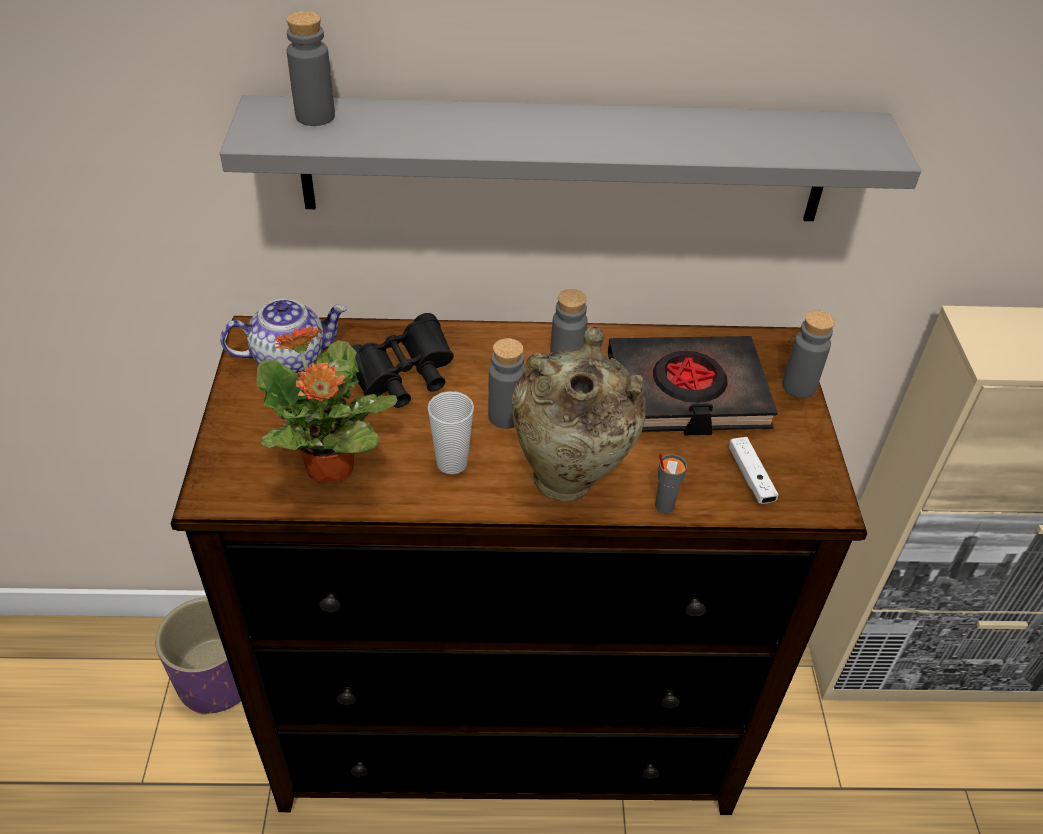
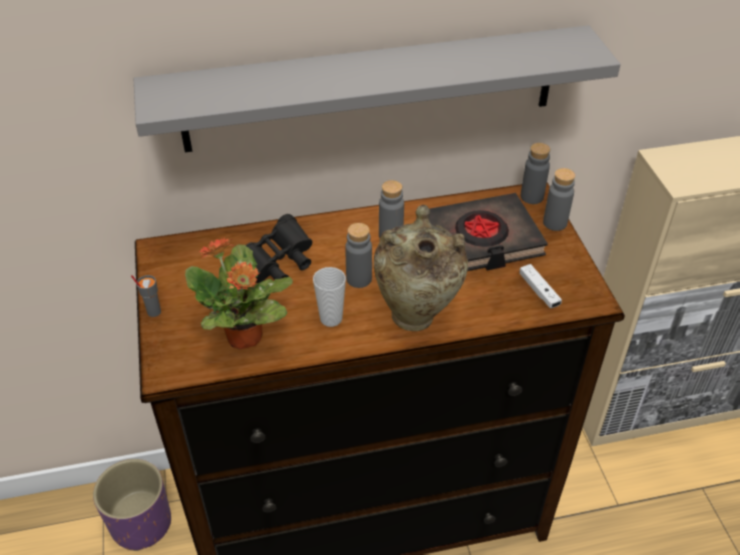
camera: 10 degrees left, 0 degrees up
(290, 358) = (189, 264): teapot -> none
(315, 116) = (194, 86): grey bottle -> grey bottle (532, 197)
(663, 505) = (486, 321): grey cup -> grey cup (153, 312)

